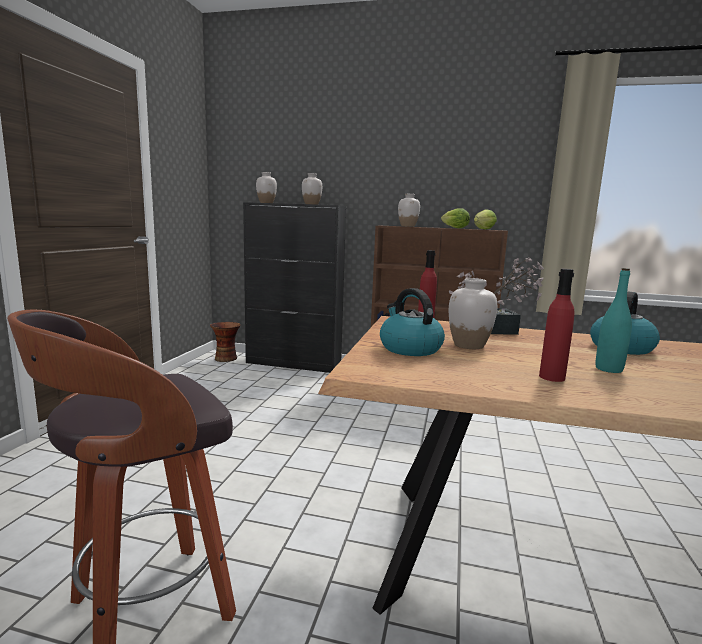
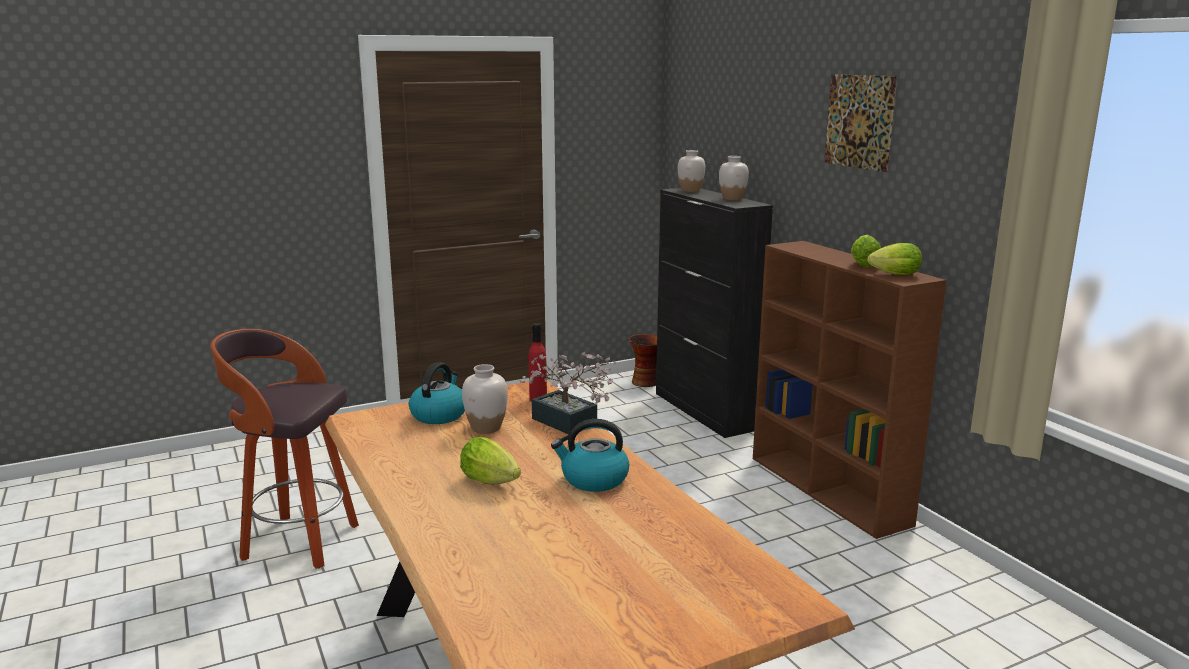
camera: 50 degrees right, 5 degrees up
(408, 226) = (815, 250): white vase -> none
(422, 143) = (859, 121): none -> picture
(552, 377) = (432, 468): red bottle -> none
(608, 369) = (493, 483): turquoise bottle -> lettuce

